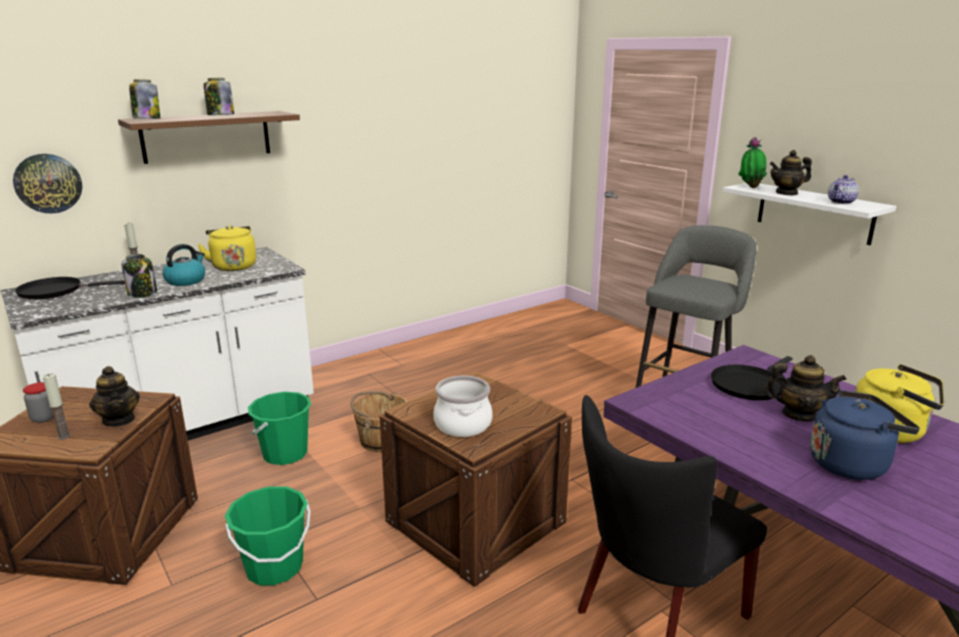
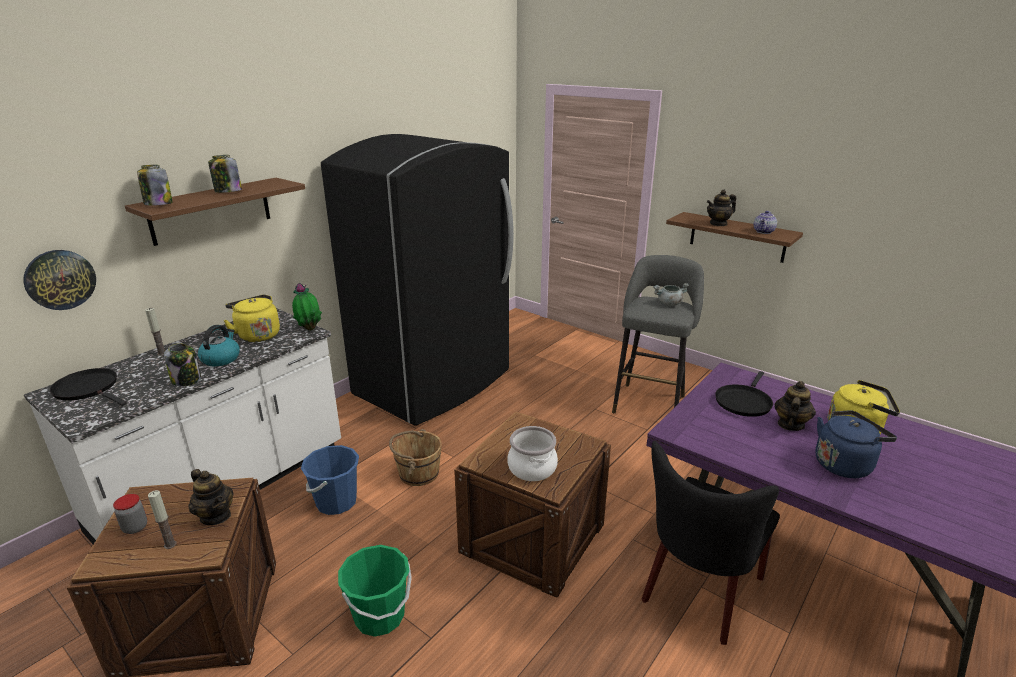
camera: 15 degrees left, 5 degrees up
(55, 291) = (89, 389): black frying pan -> black frying pan turned 60 degrees clockwise
(285, 454) = (336, 502): green bucket -> blue bucket
(441, 359) = (434, 383): none -> black fridge
(709, 282) = (669, 303): none -> grey cooking pot
(750, 187) = (687, 218): potted plant -> potted plant (309, 329)
(798, 414) = (790, 424): teapot -> teapot turned 60 degrees counterclockwise
(814, 212) = (737, 237): white shelf -> brown shelf

